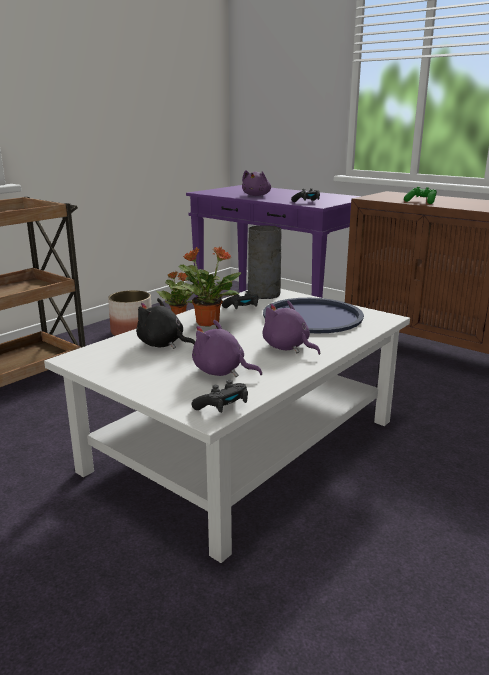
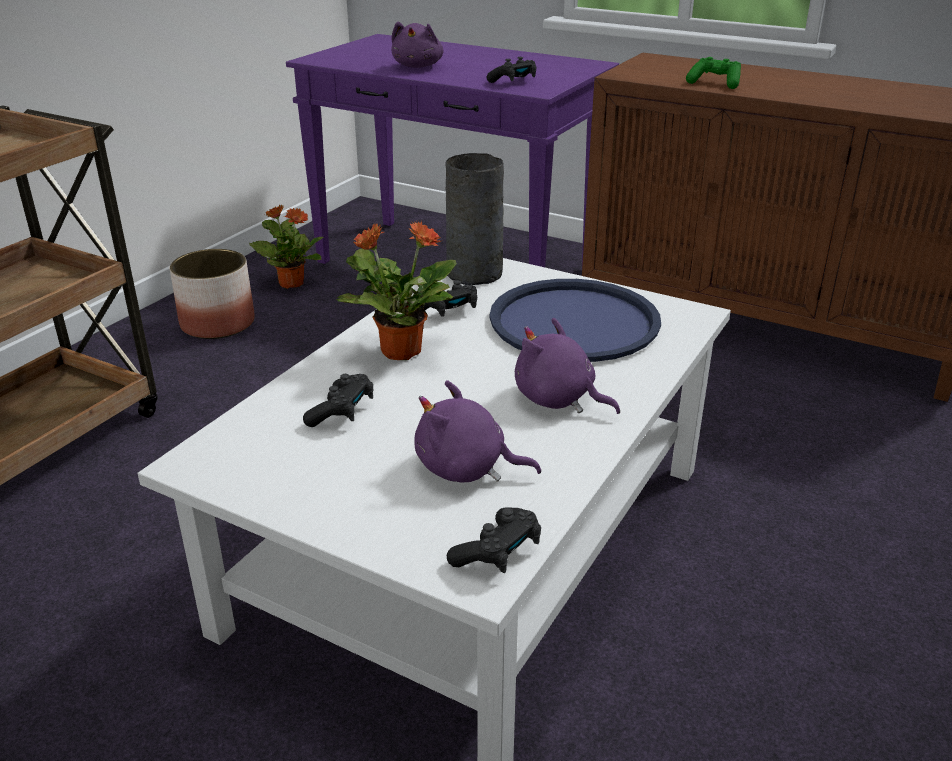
camera: 10 degrees left, 10 degrees up
(163, 344) = (342, 412): black plush toy -> black game controller

